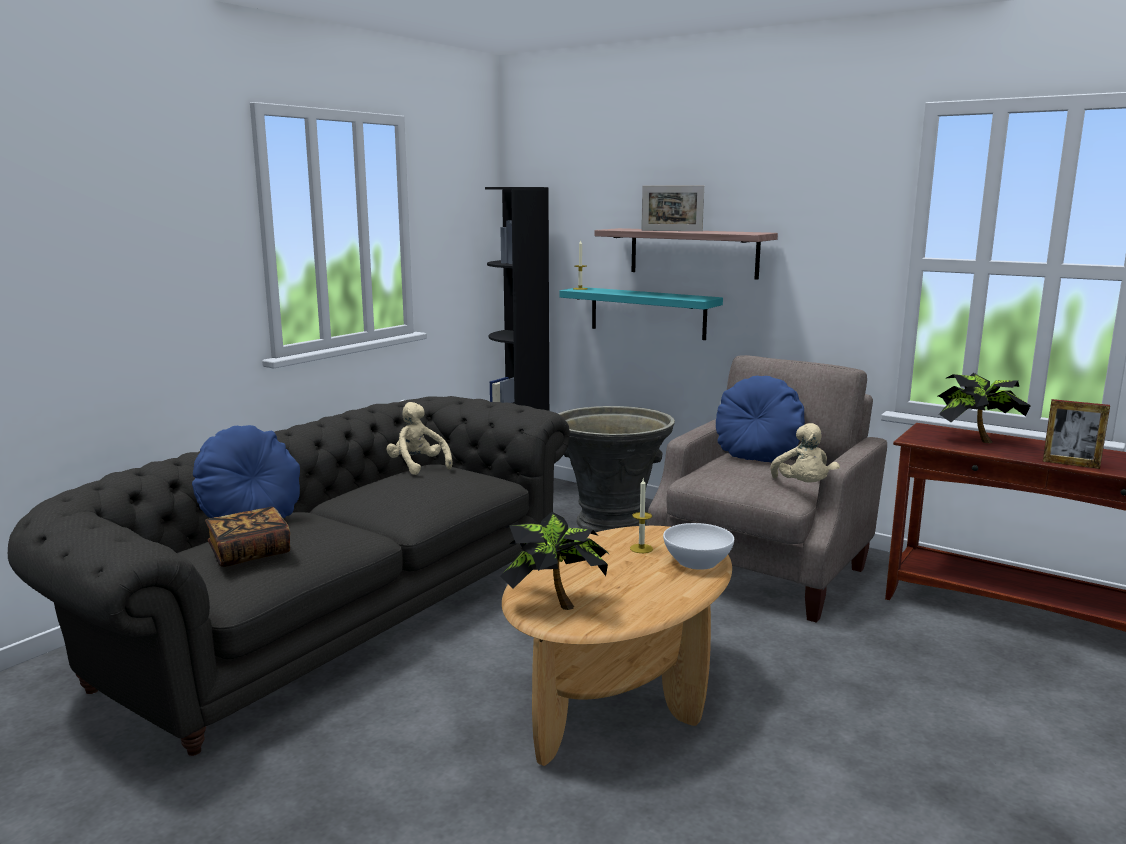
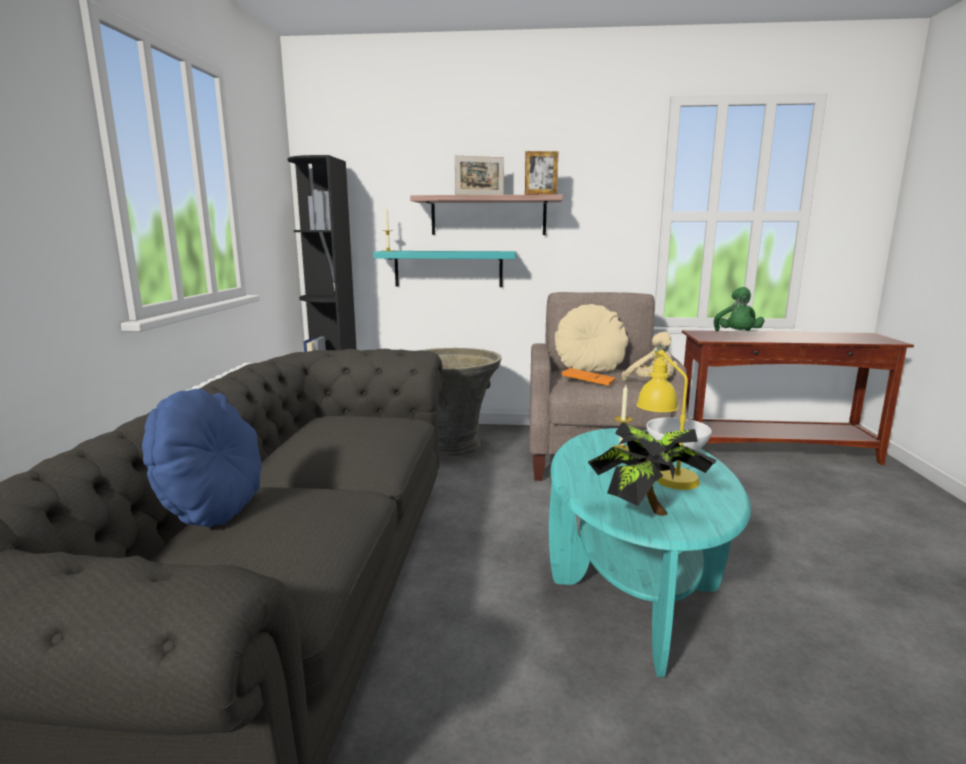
camera: 30 degrees left, 0 degrees up
(250, 553) = (266, 546): book -> none
(418, 466) = (327, 418): beige plush toy -> none
(619, 696) = (634, 586): brown coffee table -> turquoise coffee table
(637, 578) = (663, 473): none -> yellow table lamp
(729, 470) = (588, 380): none -> orange tray
(757, 458) = (589, 370): blue pillow -> beige pillow
(975, 440) = (737, 335): potted plant -> green plush toy
(1070, 464) = (813, 341): picture frame -> picture frame (540, 194)

